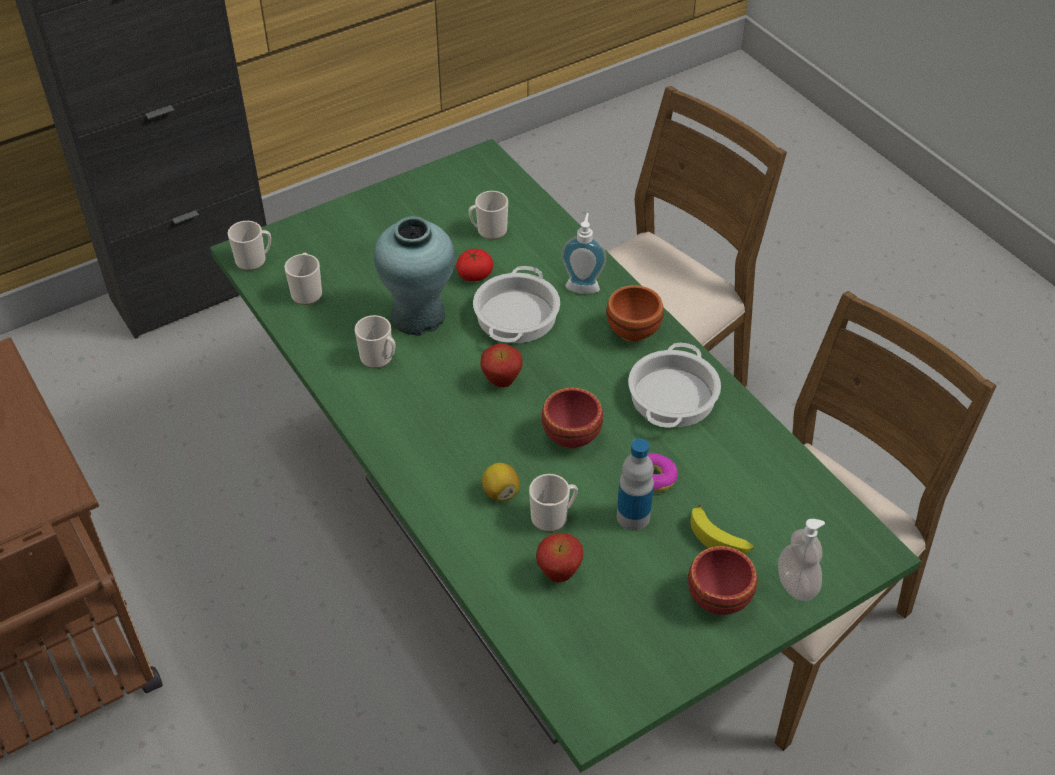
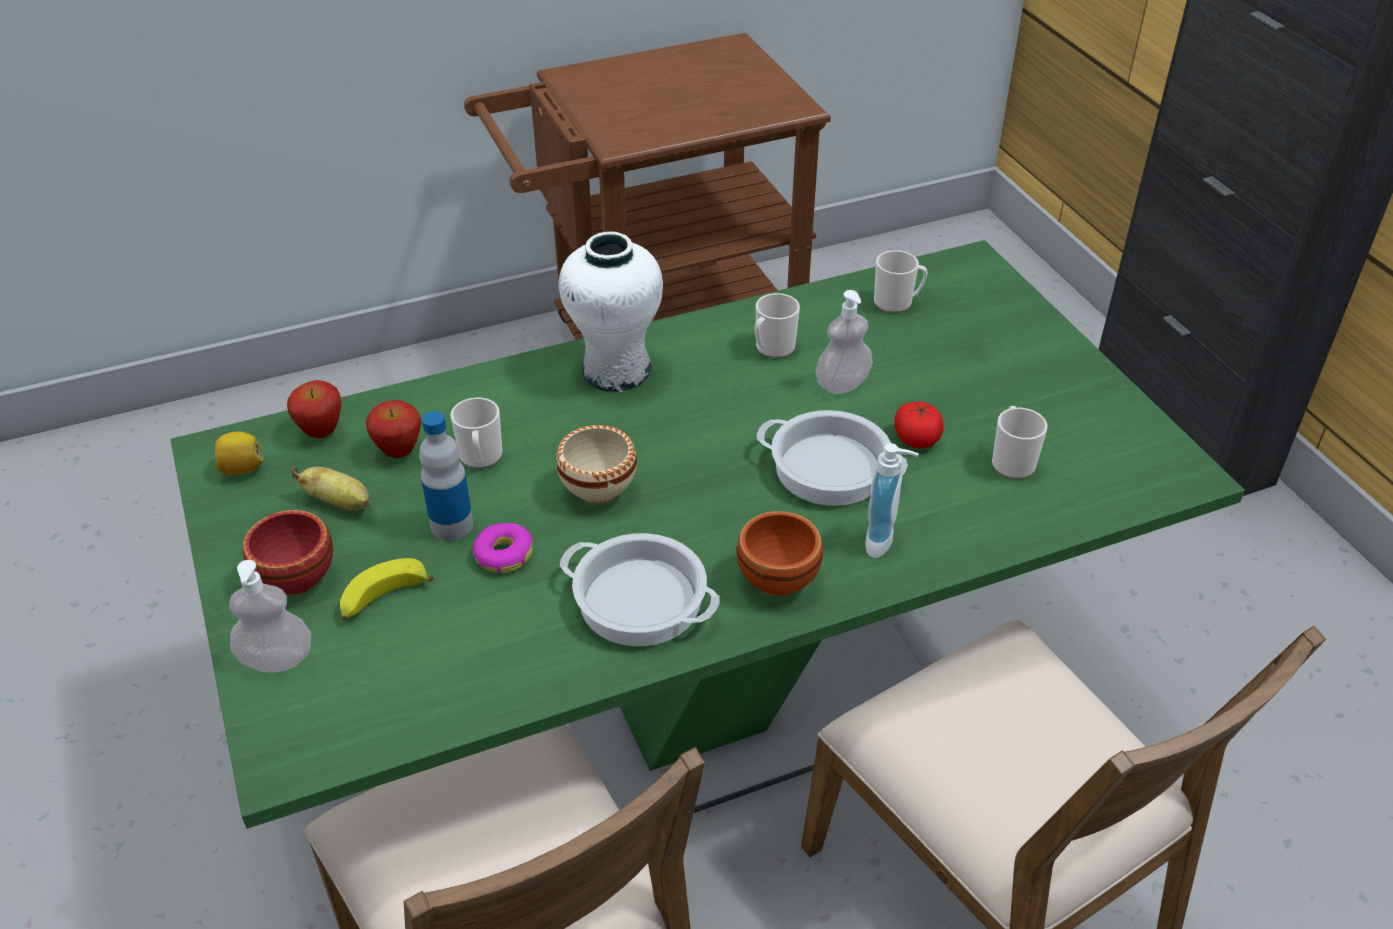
camera: 100 degrees right, 5 degrees down
(254, 260) = (957, 268): mug -> none
(419, 316) = (842, 384): turquoise vase -> soap dispenser
(422, 451) = (615, 370): none -> white vase
(500, 492) = (533, 421): lemon -> lemon (242, 469)
(501, 382) = (708, 441): apple -> apple (321, 432)
(573, 436) = (599, 492): red bowl -> beige bowl
(629, 597) = (340, 503): none -> banana

